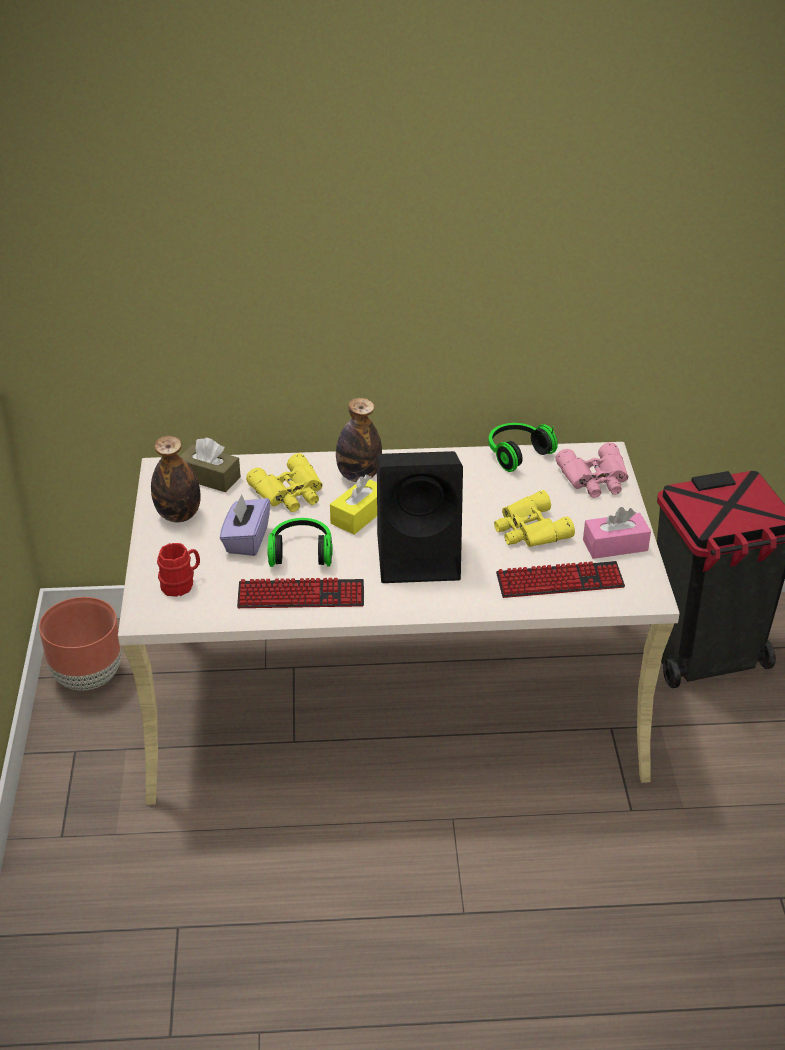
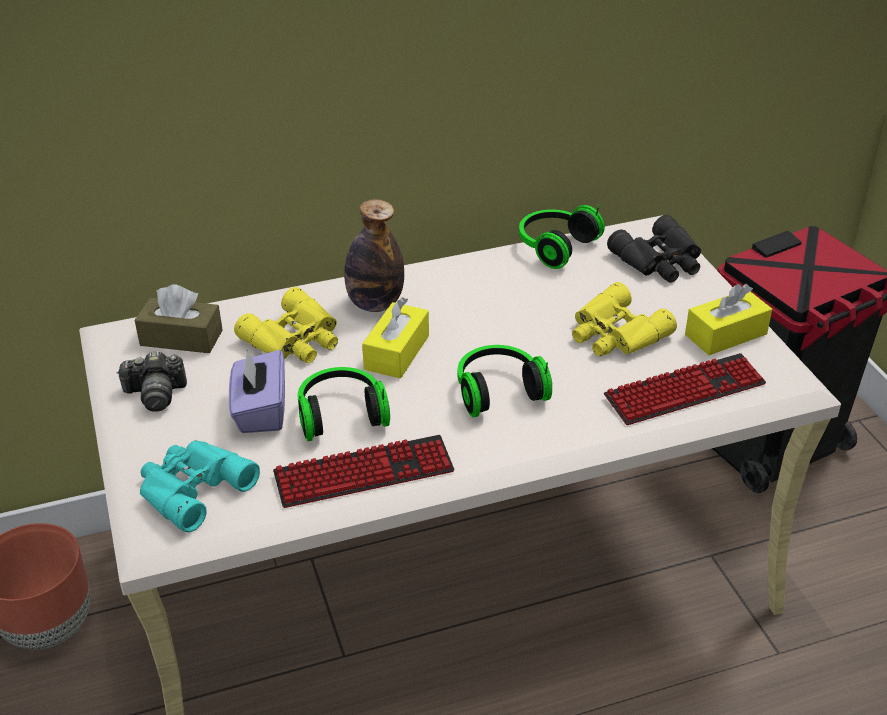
camera: 15 degrees left, 0 degrees up
(178, 515) = (156, 394): bottle -> camera
(181, 583) = (191, 488): red mug -> turquoise binoculars
(421, 556) = (498, 391): black speaker -> headphones
(595, 479) = (660, 261): pink binoculars -> black binoculars
(615, 545) = (726, 334): pink tissue box -> yellow tissue box

